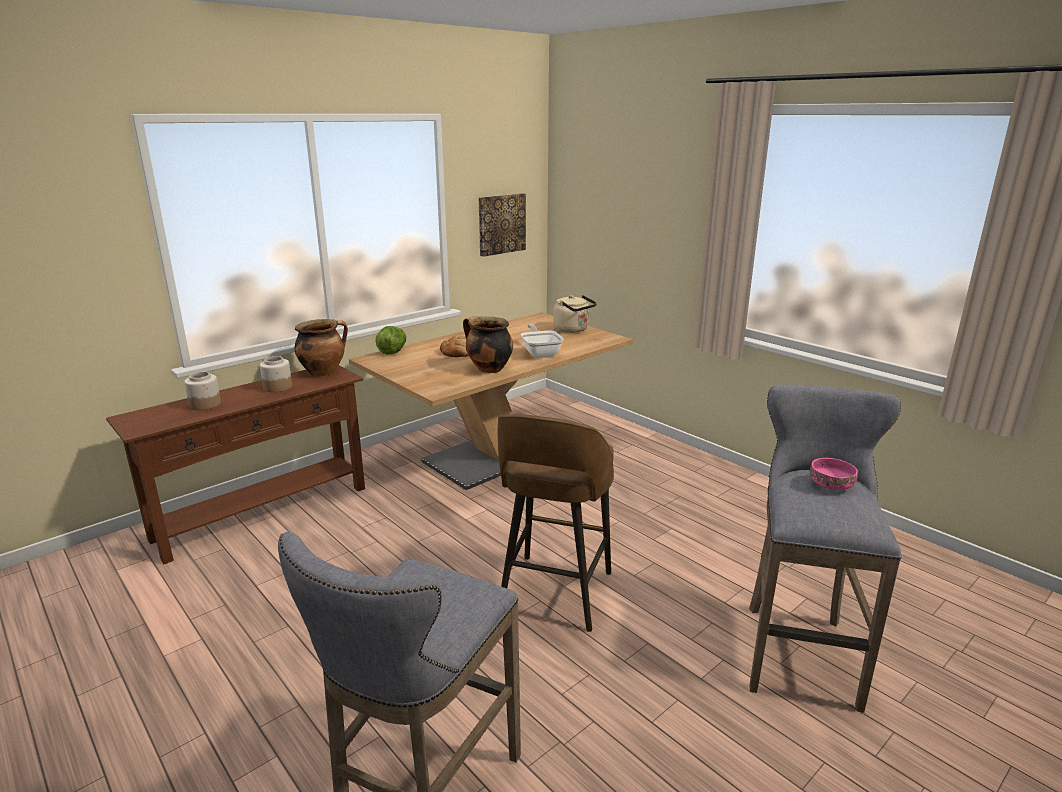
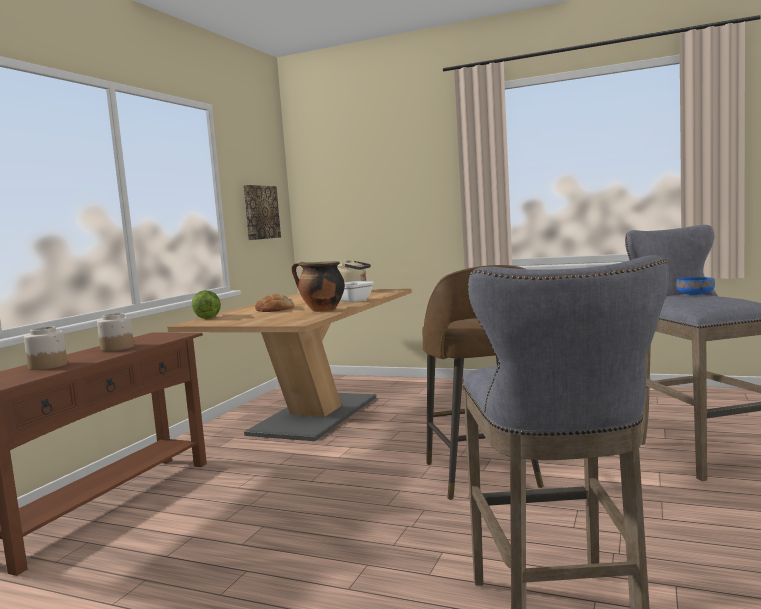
camera: 25 degrees left, 15 degrees down
(324, 372) = (152, 336): cooking pot -> none
(830, 484) = (694, 294): pink bowl -> blue bowl

